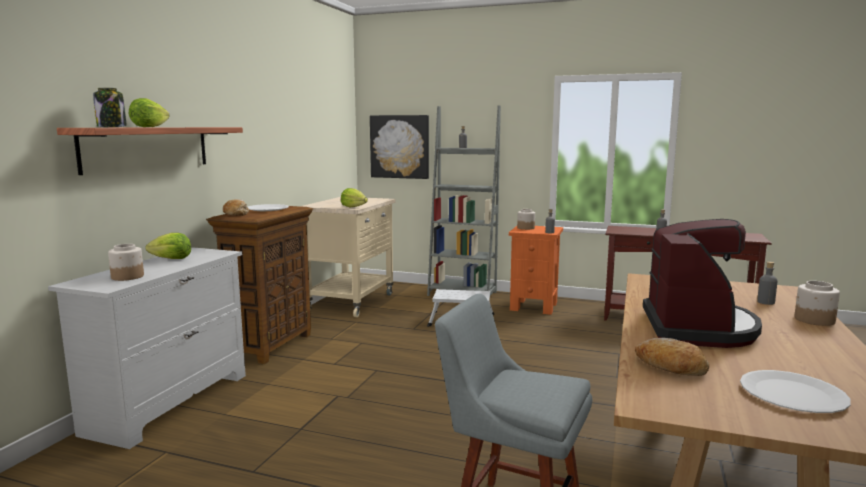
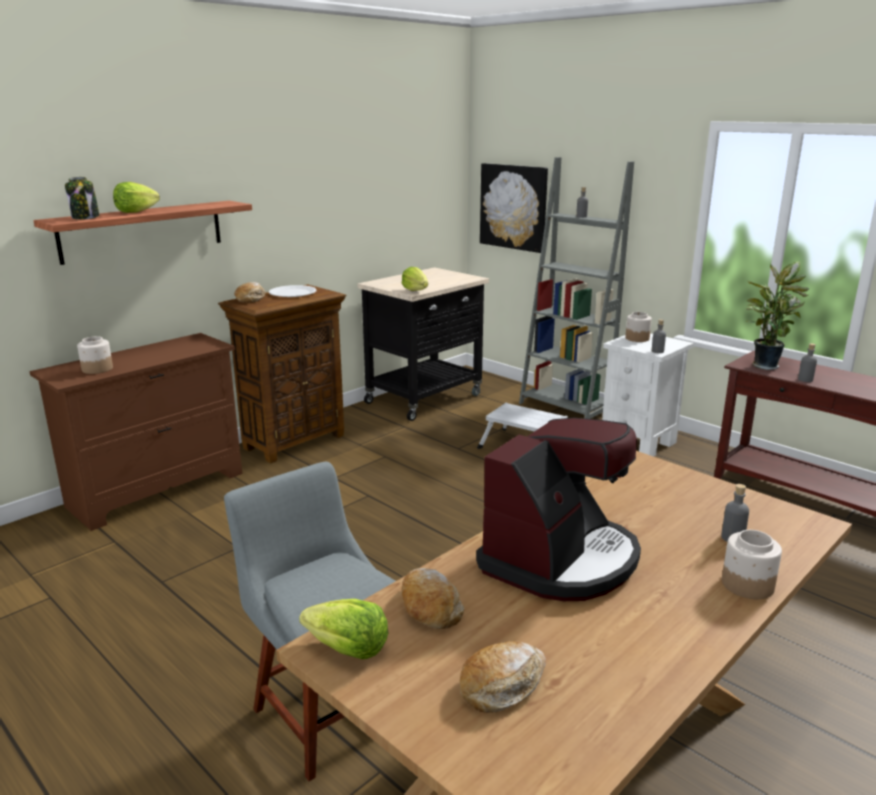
camera: 25 degrees right, 10 degrees up
(170, 402) = (158, 489): white dresser -> brown dresser
(171, 259) = (161, 348): lettuce -> lettuce (347, 649)
(350, 302) = (424, 398): beige cart -> black cart
(534, 306) = (638, 443): orange nightstand -> white nightstand
(628, 231) = (765, 365): none -> potted plant
(792, 394) = (502, 685): white plate -> bread

